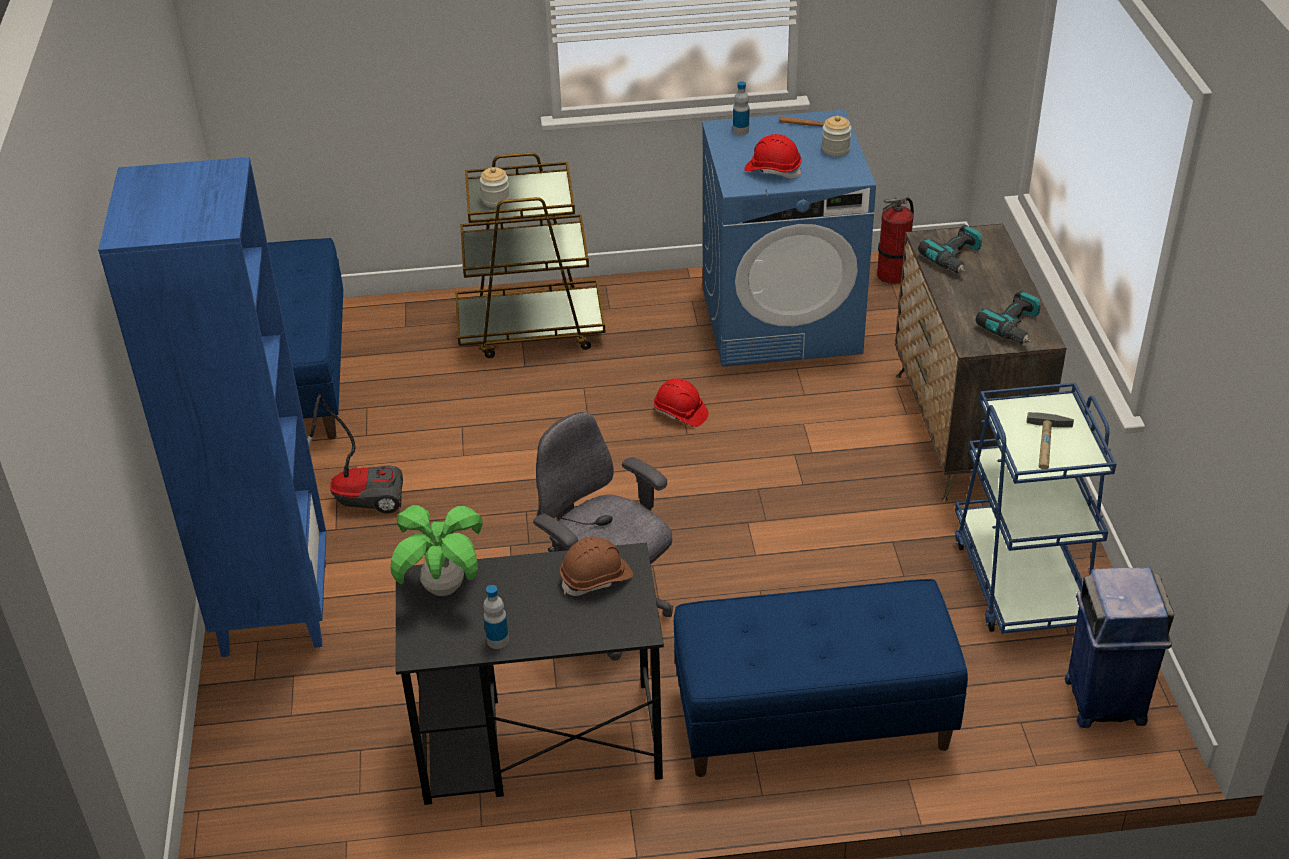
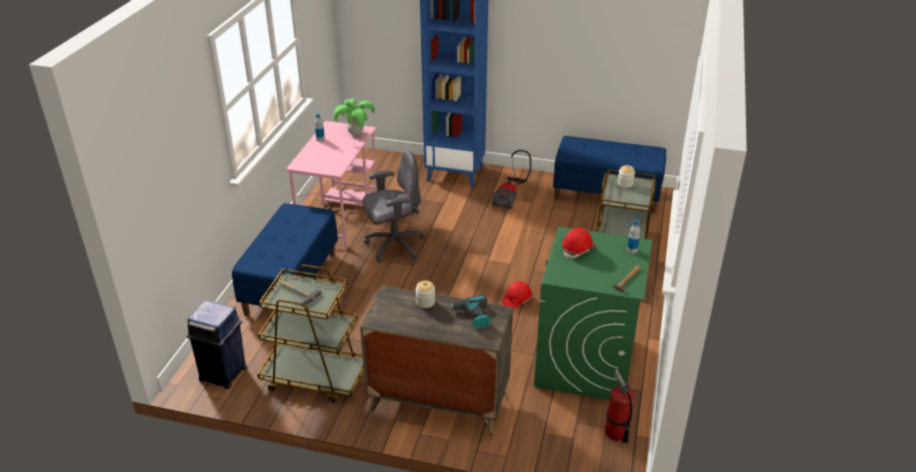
camera: 110 degrees right, 5 degrees down
(537, 743) = (339, 217): black desk -> pink desk
(596, 578) = (331, 162): brown hard hat -> none
(782, 320) = (585, 363): blue washing machine -> green washing machine
(835, 150) = (590, 279): jar -> jar (425, 302)
(1015, 327) = (392, 314): power drill -> none
(1020, 579) = (314, 377): blue cart -> brown cart

